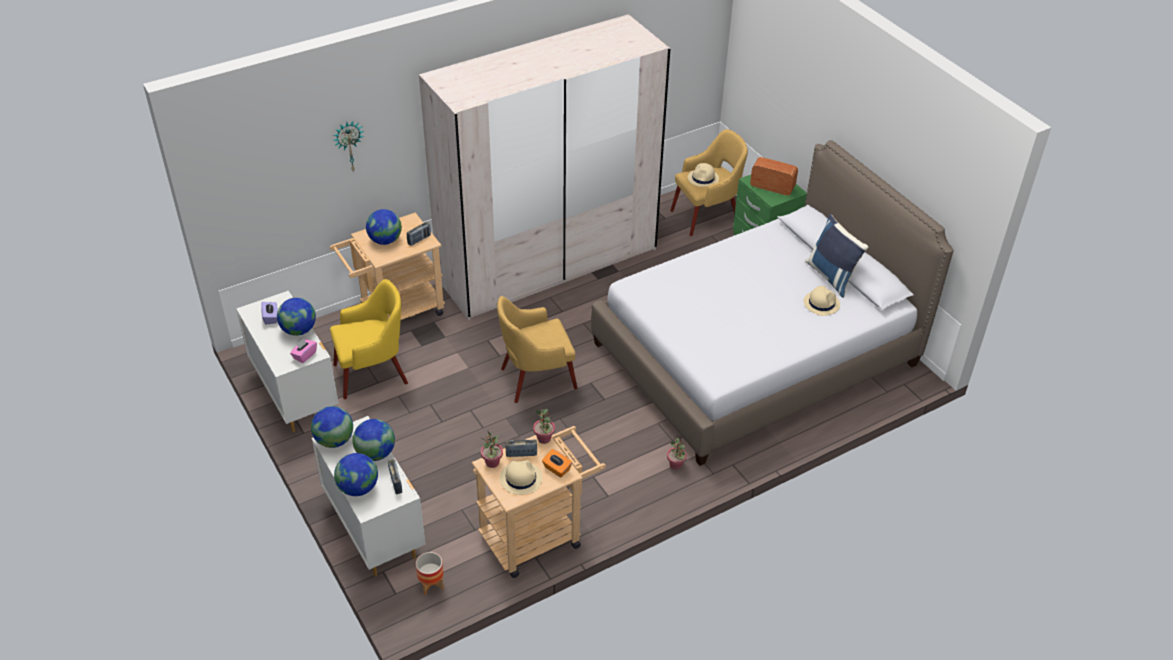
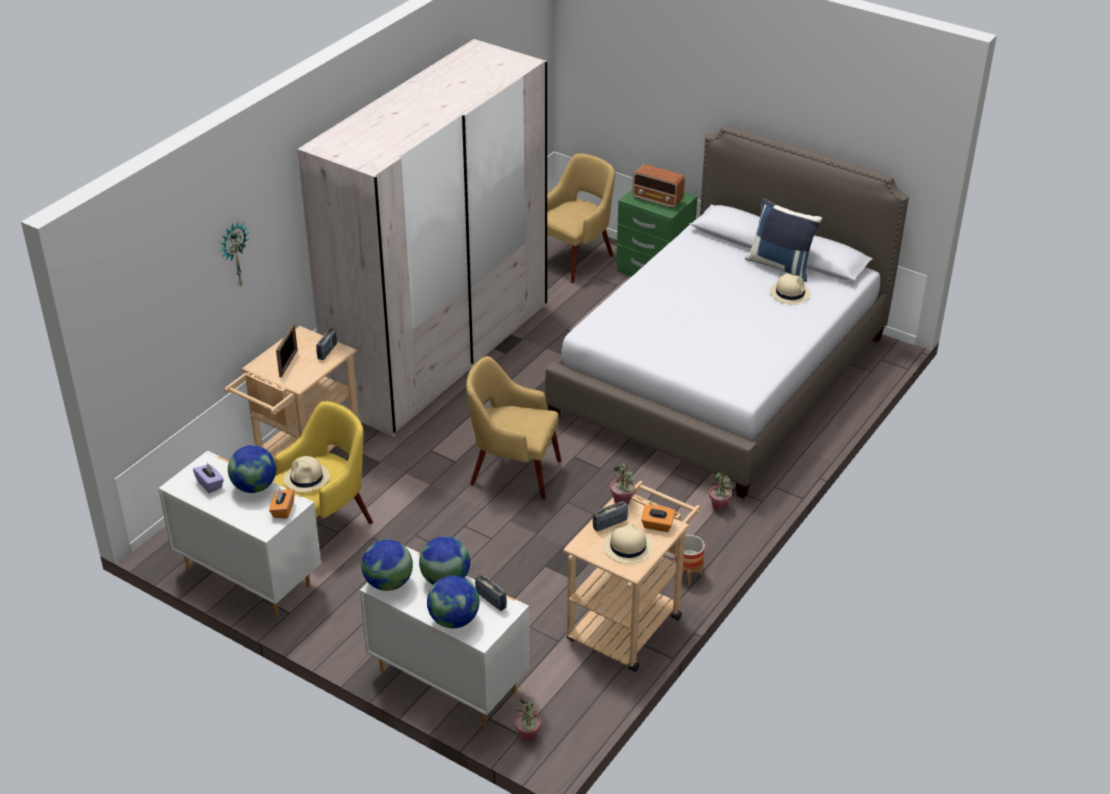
camera: 25 degrees left, 5 degrees down
(304, 355) = (283, 510): pink tissue box -> orange tissue box
(385, 240) = (288, 363): globe -> picture frame
(431, 584) = (552, 711): planter -> planter (687, 574)
(492, 463) = (586, 542): potted plant -> potted plant (528, 735)
(536, 378) = (512, 471): yellow armchair -> yellow armchair turned 60 degrees clockwise
(703, 178) = (569, 214): beige hat -> beige hat (307, 478)
(771, 187) = (658, 200): radio -> radio turned 150 degrees counterclockwise

